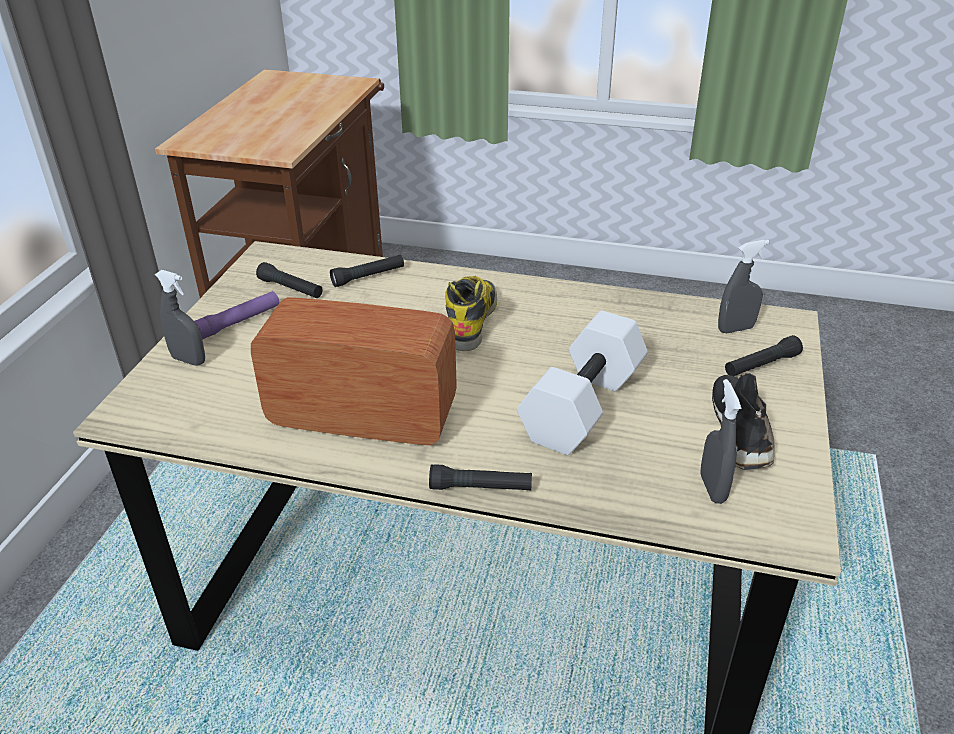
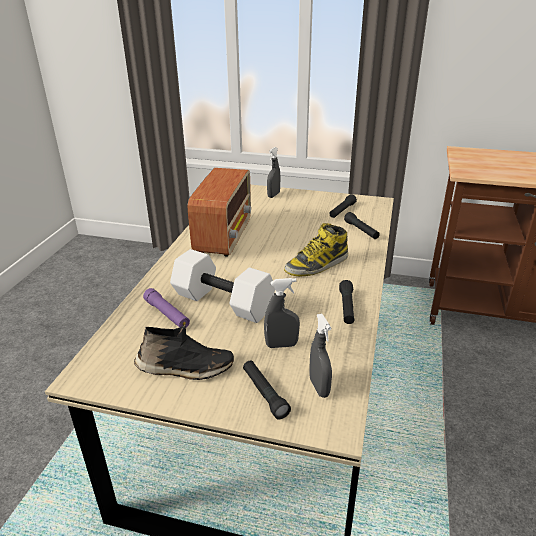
camera: 90 degrees right, 5 degrees down
(239, 322) = (307, 202): purple flashlight -> purple flashlight (167, 314)
(472, 320) = (317, 265): boot -> boot turned 135 degrees clockwise
(480, 488) = (162, 268): black flashlight -> black flashlight (346, 307)
(712, 488) = (134, 346): grey spray bottle -> grey spray bottle (281, 345)

